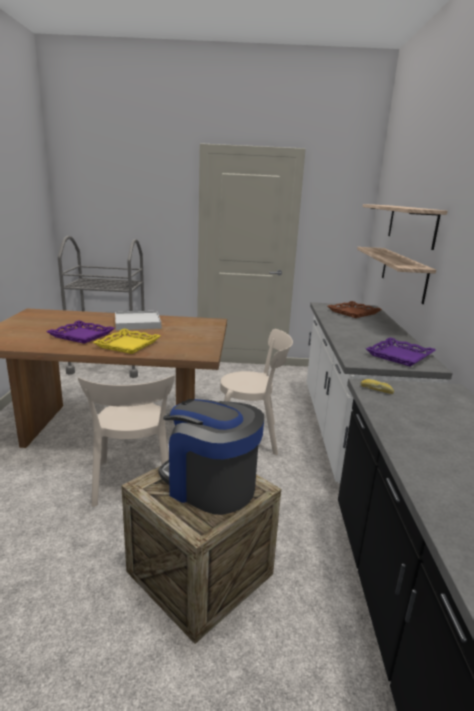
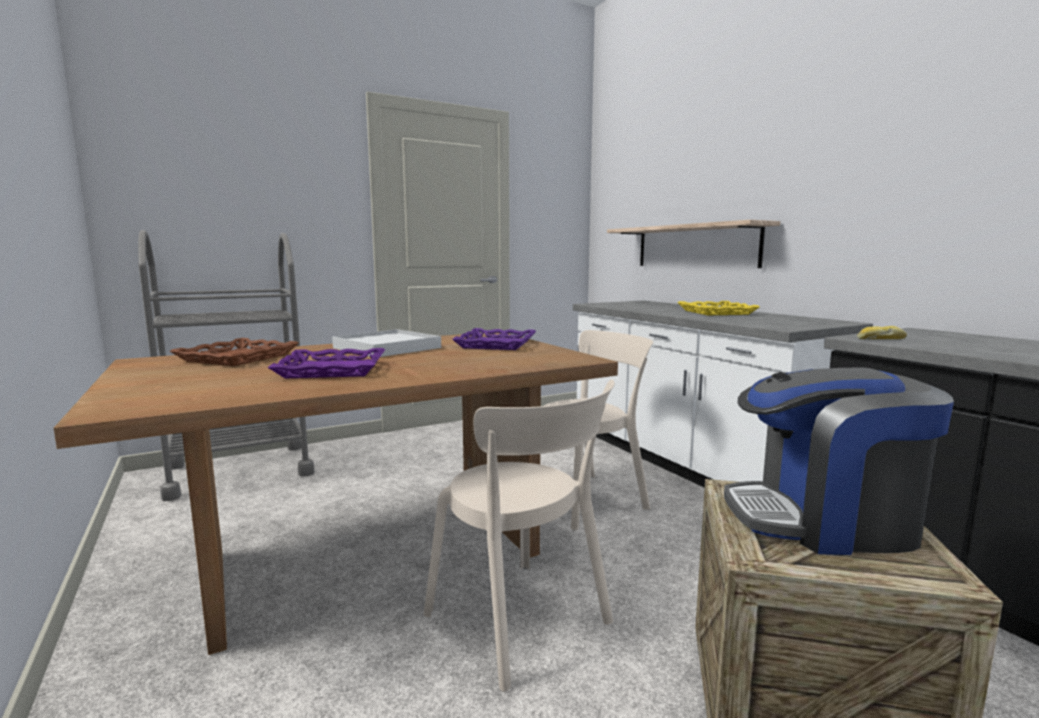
camera: 30 degrees left, 10 degrees down
(128, 345) = (445, 367): yellow tray -> yellow tray (716, 312)
(354, 313) = (643, 305): brown tray -> brown tray (238, 358)
(400, 356) = (798, 320): purple tray -> purple tray (497, 344)
(411, 225) = (696, 187): shelf -> none

